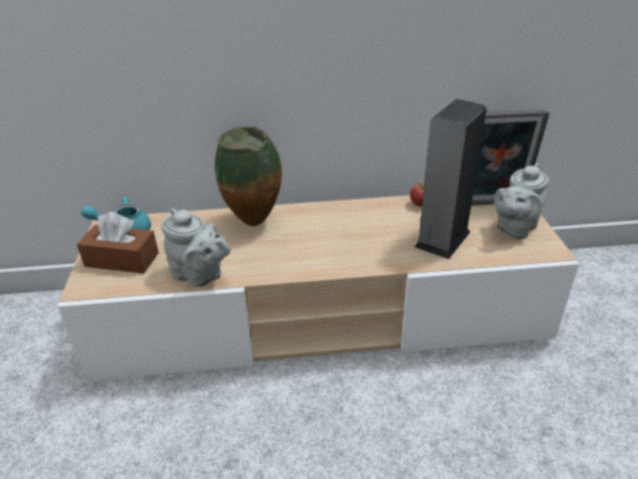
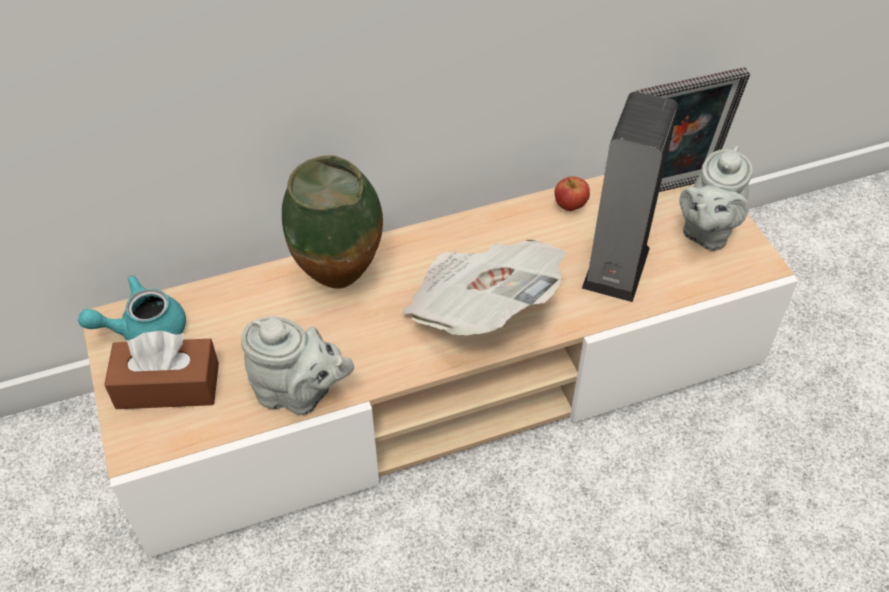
camera: 15 degrees left, 15 degrees up
(339, 248) = (480, 309): none -> newspaper

